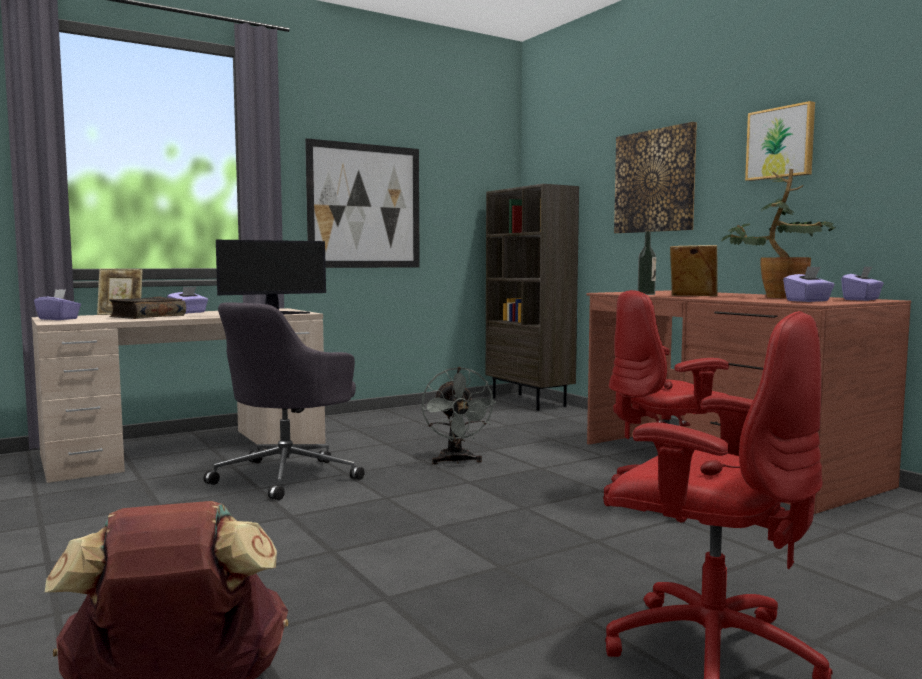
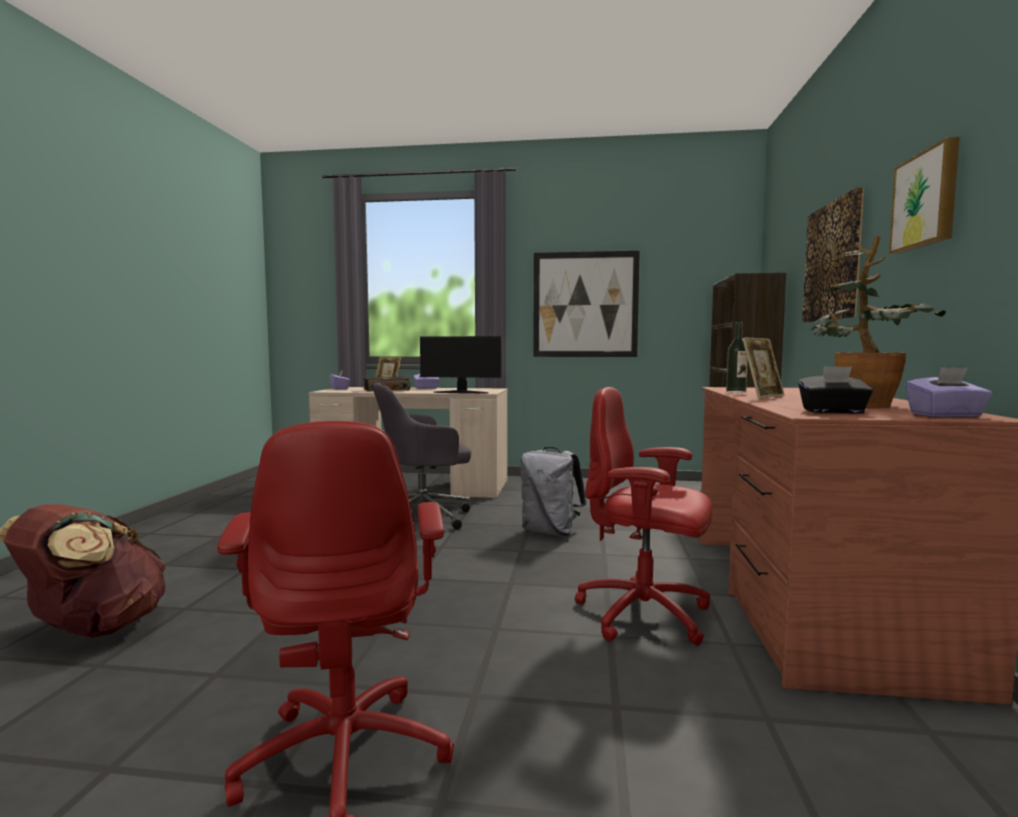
camera: 40 degrees right, 0 degrees up
(456, 461) = (550, 532): grey fan -> grey backpack
(692, 296) = (762, 396): picture frame -> picture frame turned 75 degrees clockwise
(808, 301) = (833, 411): purple tissue box -> black tissue box

